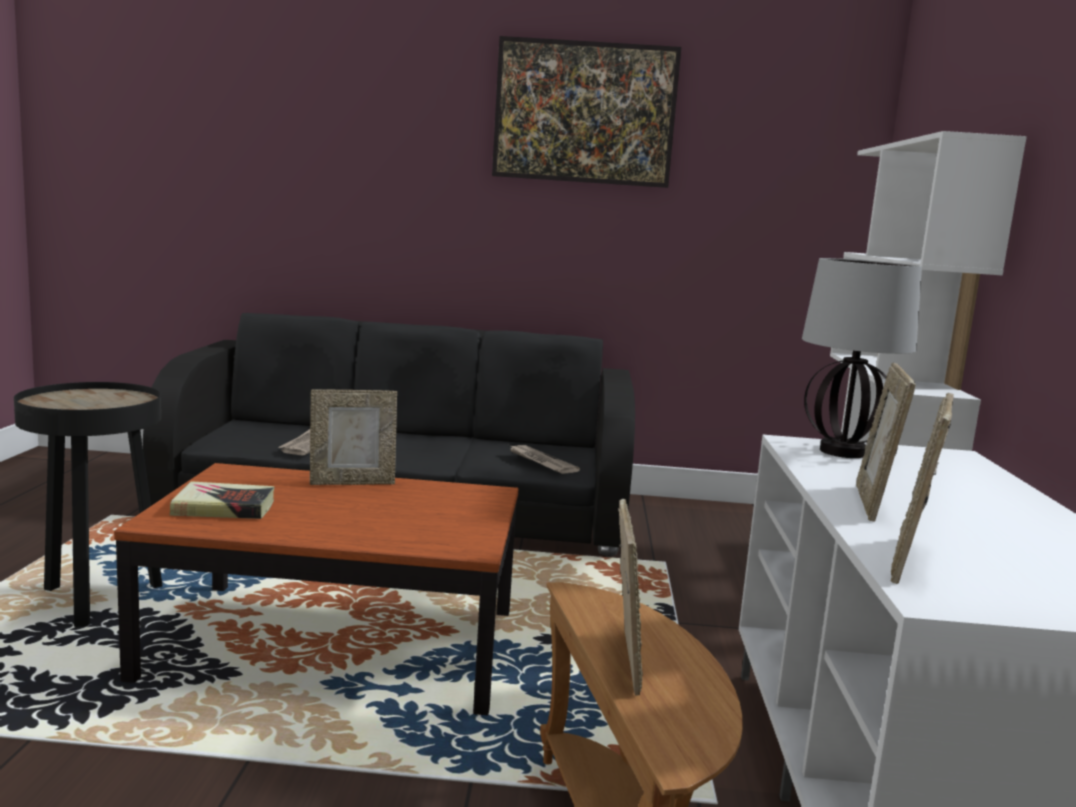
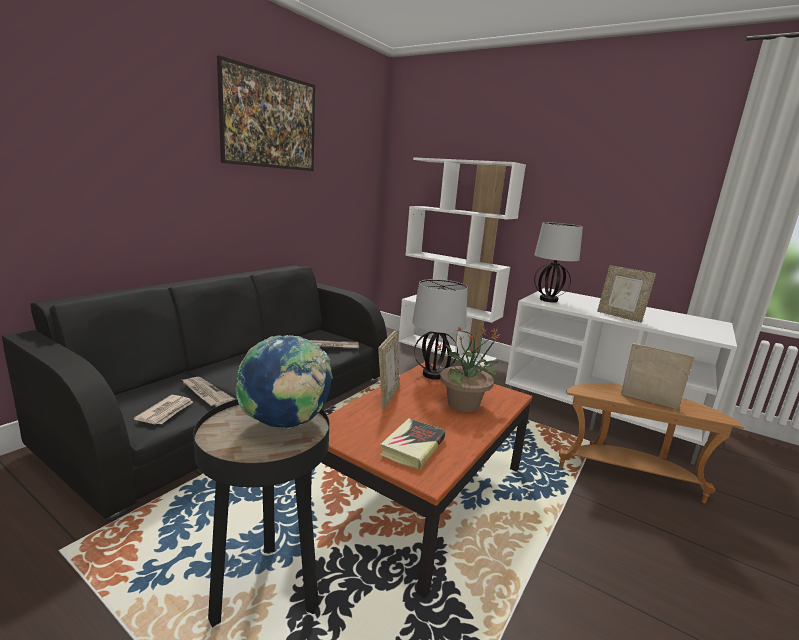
camera: 60 degrees left, 5 degrees up
(105, 405) = (286, 425): none -> globe
(253, 441) = (166, 412): none -> newspaper
(389, 521) = (464, 404): none -> potted plant
(471, 496) = (434, 374): none -> table lamp
(910, 561) = (684, 331): picture frame -> none

